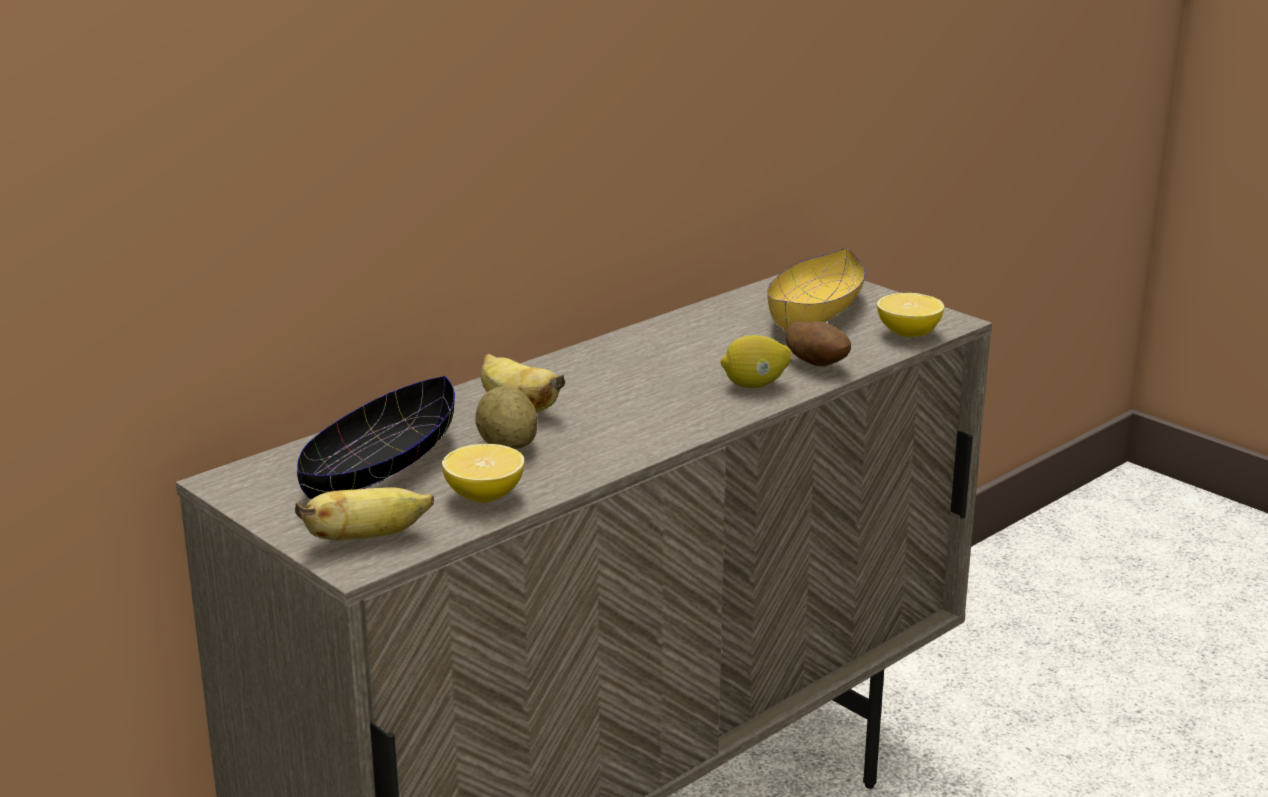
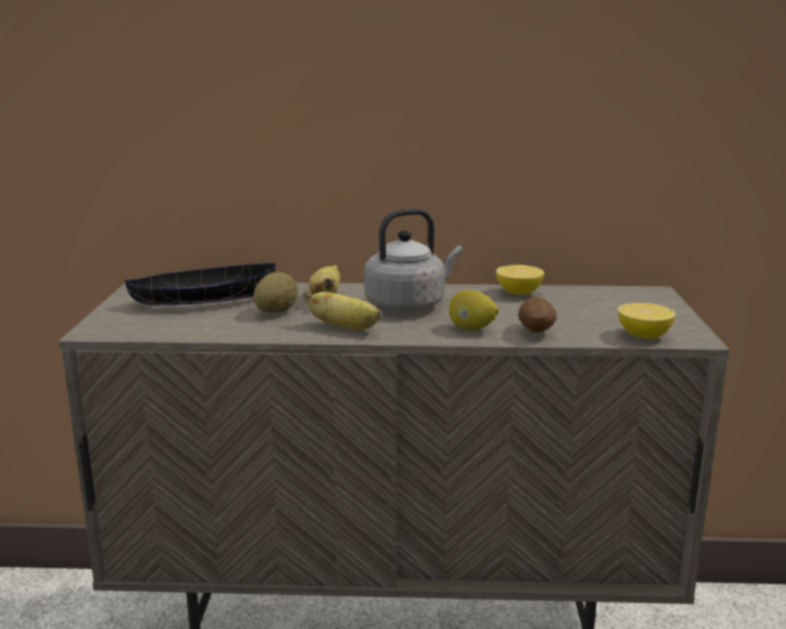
camera: 45 degrees right, 5 degrees down
(367, 538) = (123, 324): banana -> banana (346, 328)
(485, 496) = (209, 327): lemon -> lemon (518, 293)
(628, 380) = (409, 305): none -> grey kettle
(815, 311) = (608, 308): yellow bowl -> none

